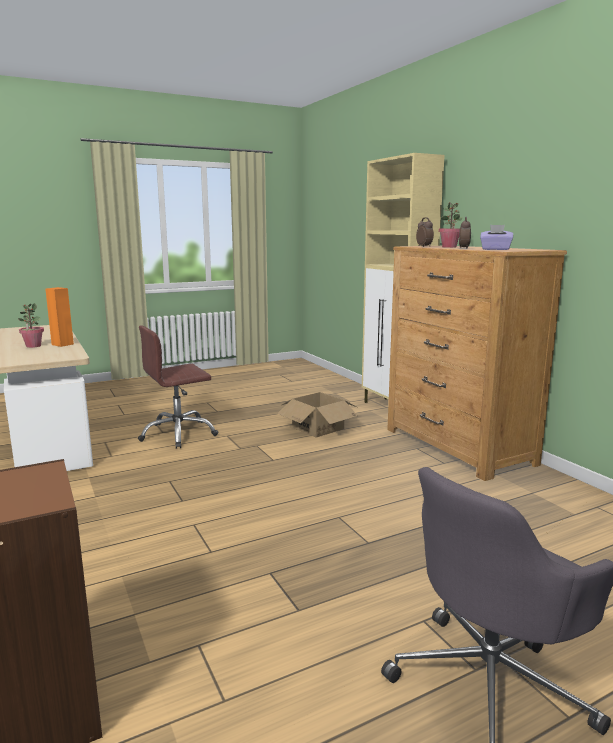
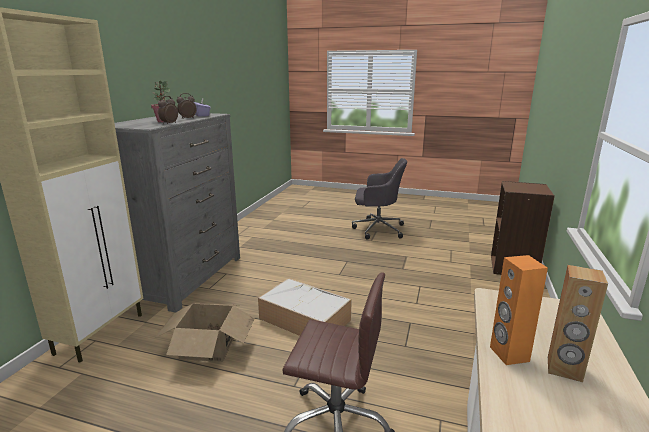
camera: 135 degrees left, 5 degrees up
(33, 346) = (564, 369): potted plant -> brown speaker
(287, 463) = (303, 319): none -> storage box
(457, 446) = (188, 278): brown dresser -> grey dresser

